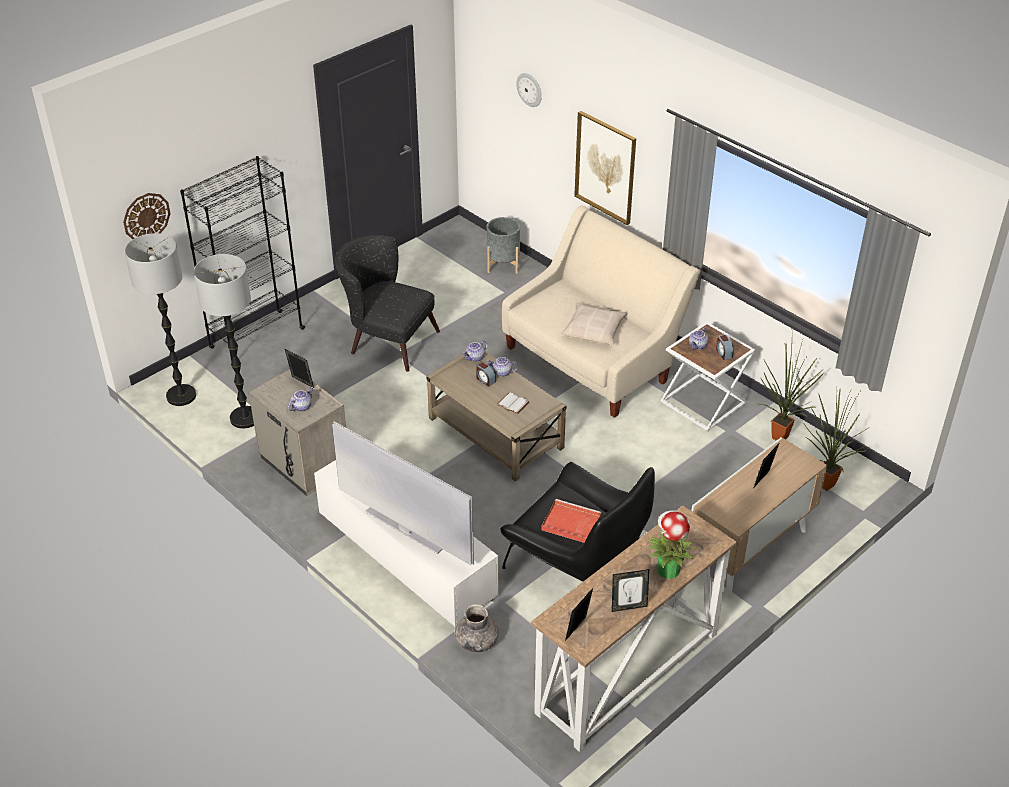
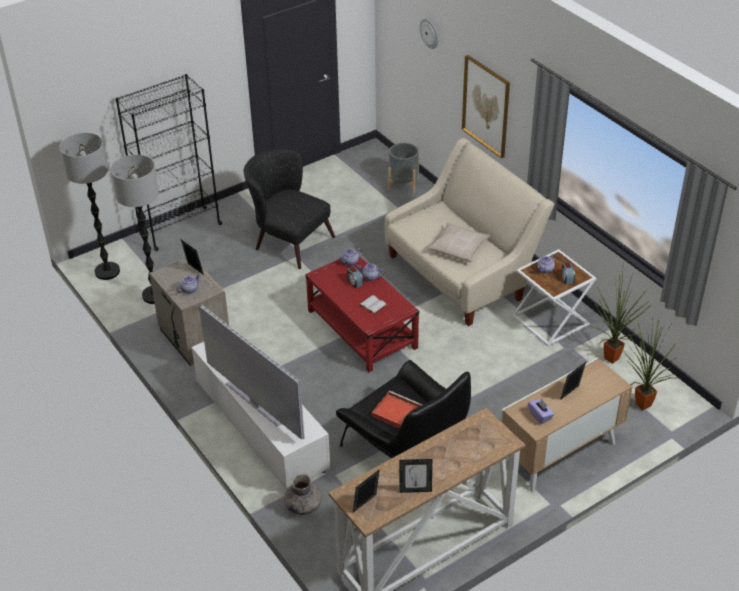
camera: 10 degrees right, 0 degrees up
(146, 217) = (85, 118): wall clock -> none
(496, 433) = (362, 329): beige coffee table -> red coffee table
(667, 569) = (457, 461): potted plant -> none
(736, 508) = (540, 416): none -> purple tissue box

